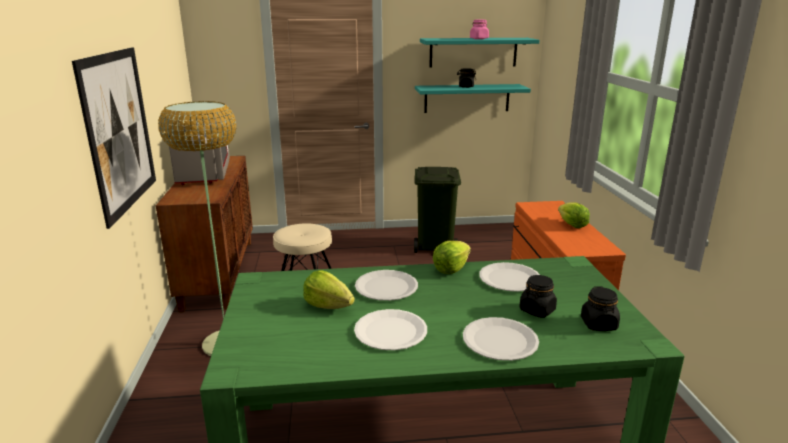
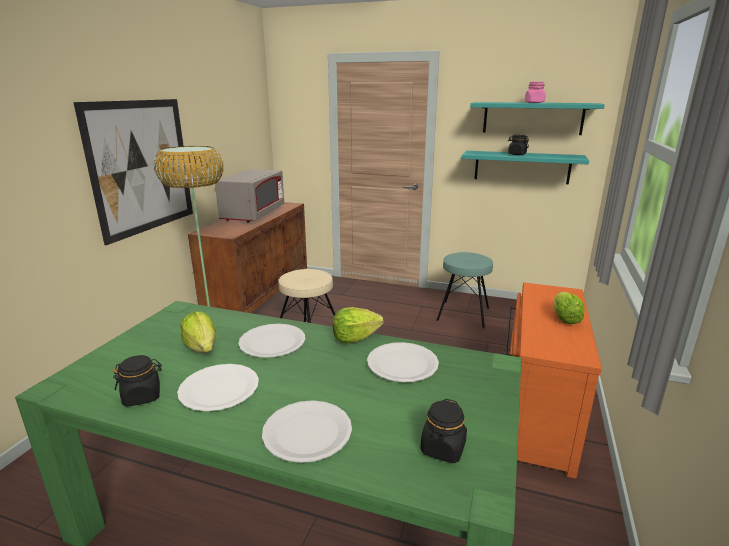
camera: 25 degrees right, 0 degrees up
(436, 246) = (463, 314): green trash can -> turquoise stool
(537, 310) = (390, 408): black jar -> black jar (142, 396)

